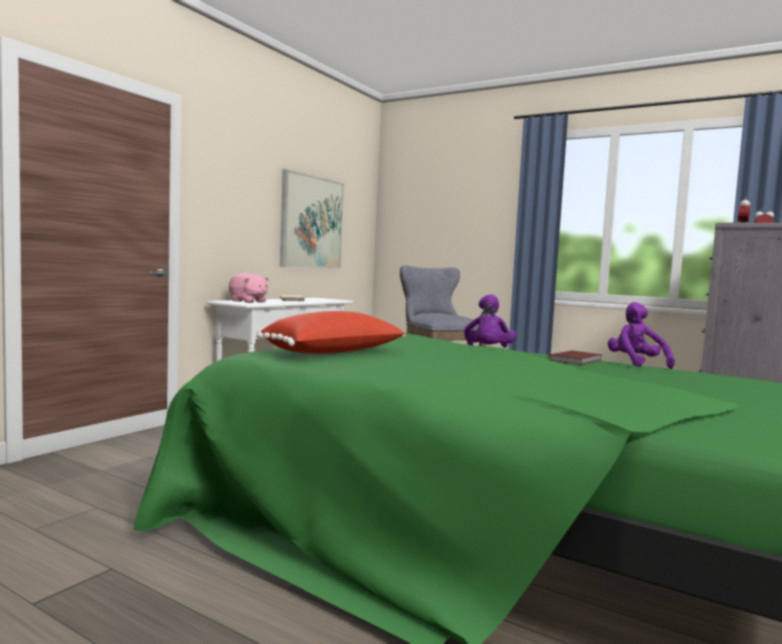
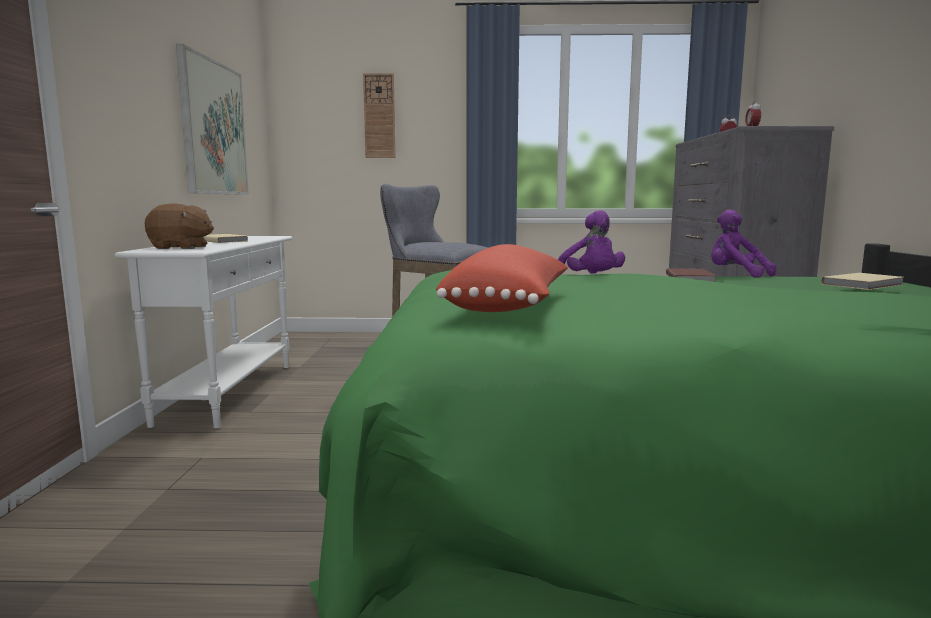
camera: 30 degrees left, 5 degrees up
(248, 301) = (181, 247): pink plush toy -> brown plush toy
(452, 210) = (379, 116): none -> wall clock
(685, 380) = (864, 284): none -> beige book

